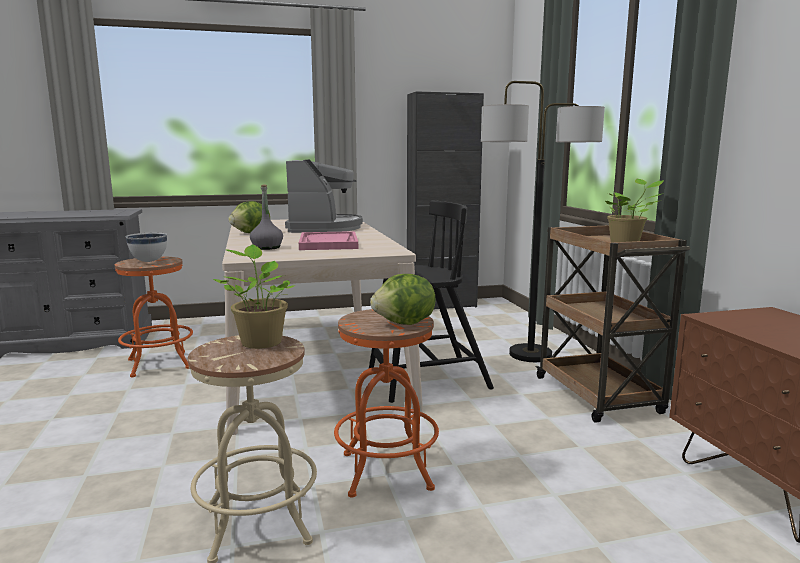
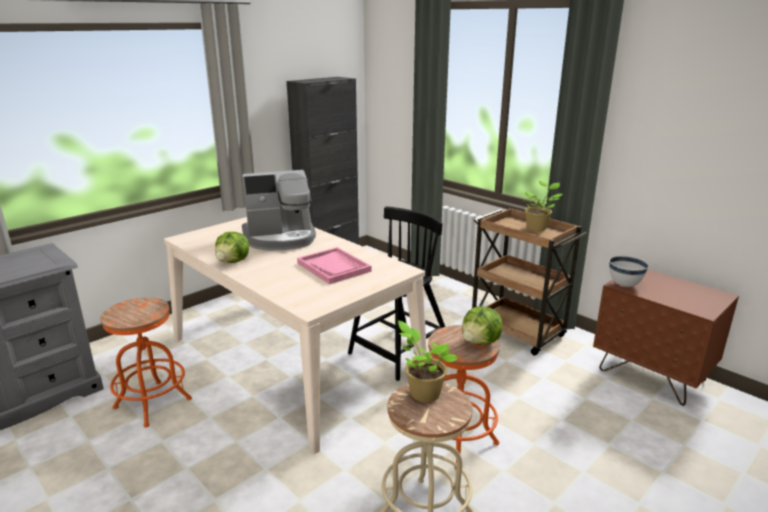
camera: 30 degrees left, 10 degrees up
(149, 261) = (136, 311): white bowl -> white bowl (624, 285)
(267, 248) = (296, 286): grey bottle -> none
(324, 228) = (280, 238): coffee machine -> coffee machine turned 105 degrees clockwise
(530, 355) = (444, 304): floor lamp -> none

